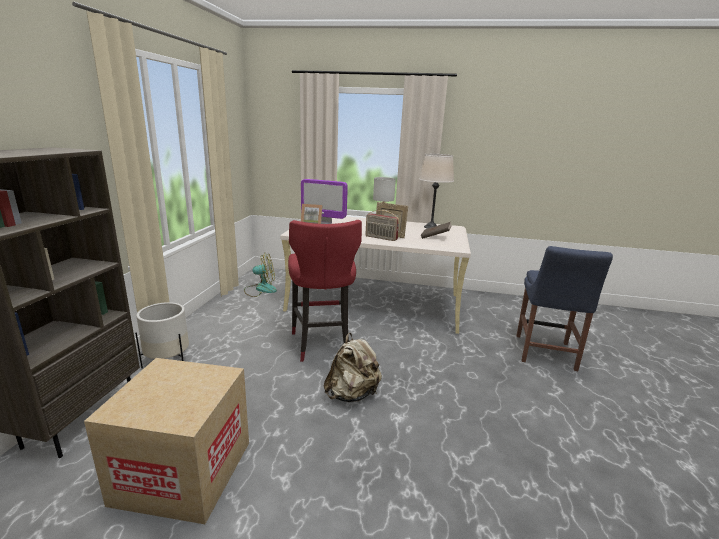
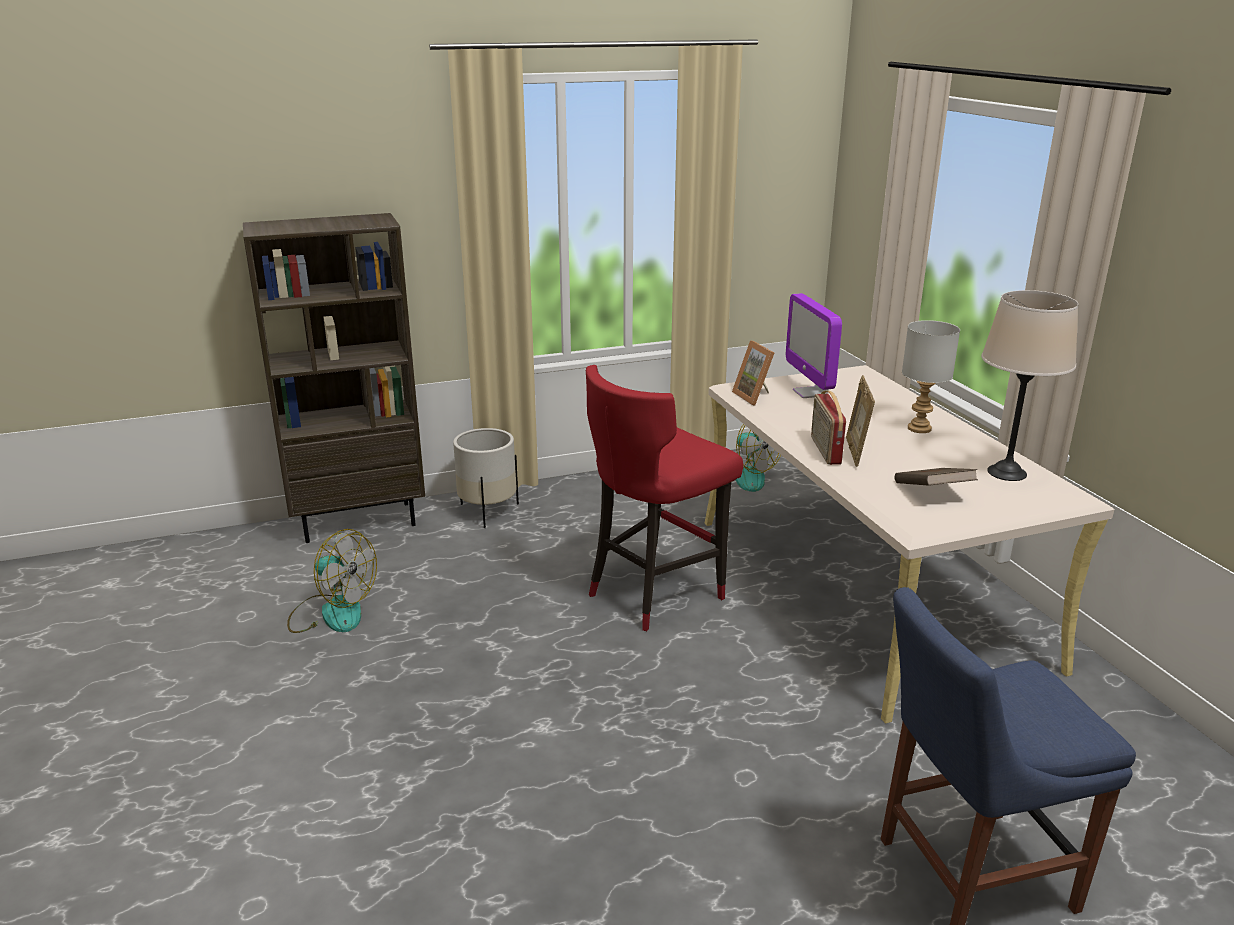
camera: 60 degrees right, 5 degrees up
(184, 472) = (332, 612): cardboard box -> fan
(352, 394) = (557, 667): beige backpack -> none

